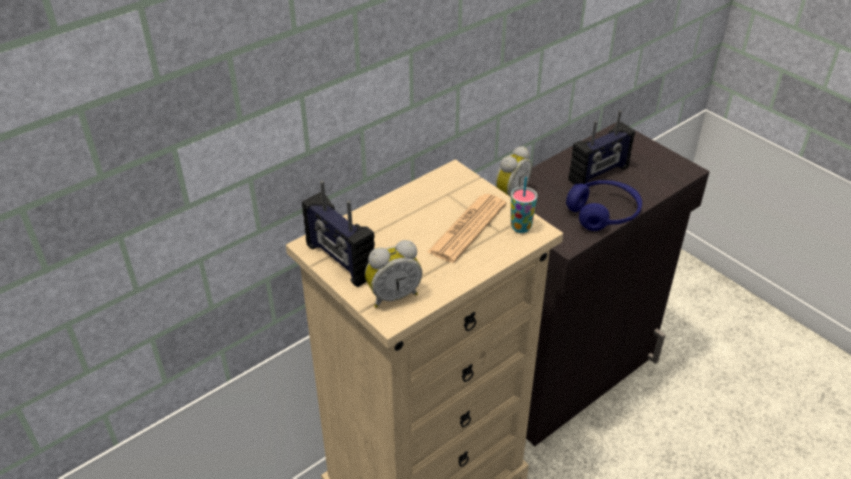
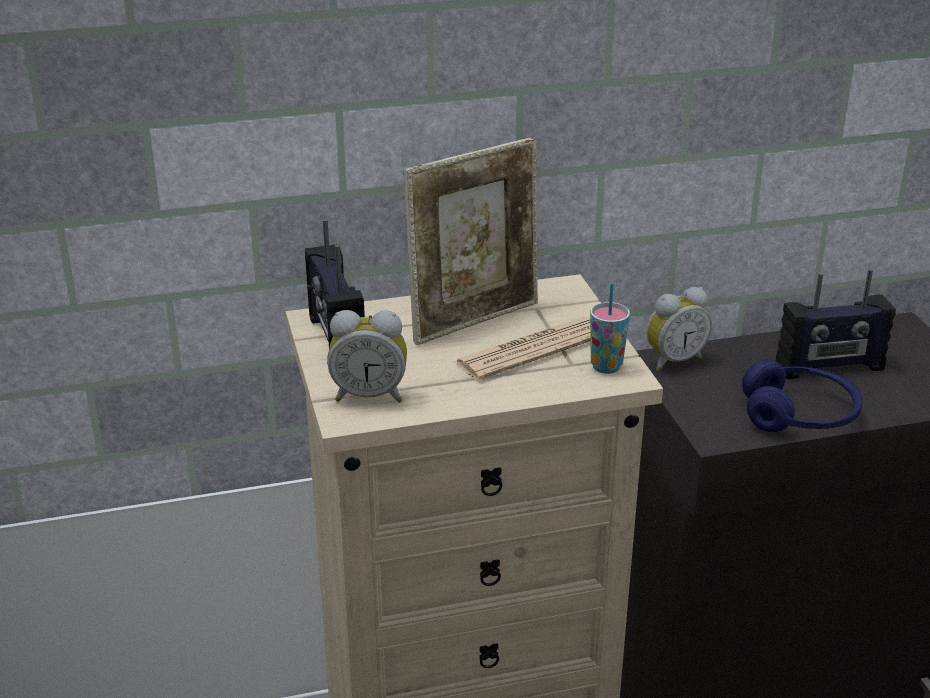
camera: 25 degrees right, 10 degrees down
(416, 215) = (474, 320): none -> picture frame

